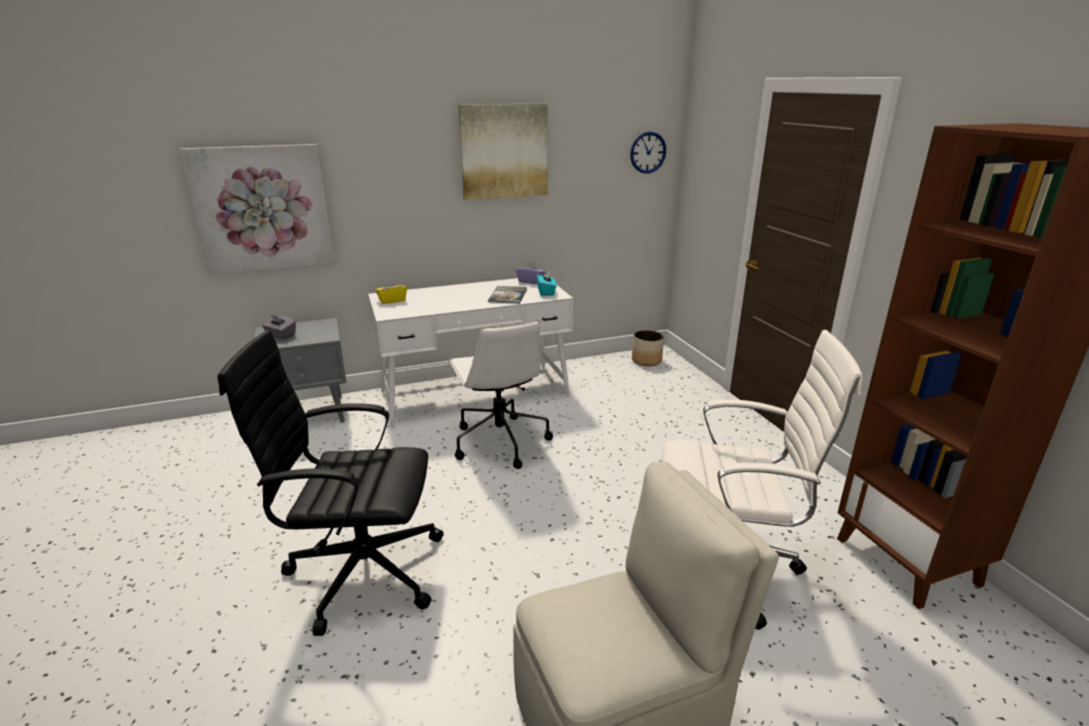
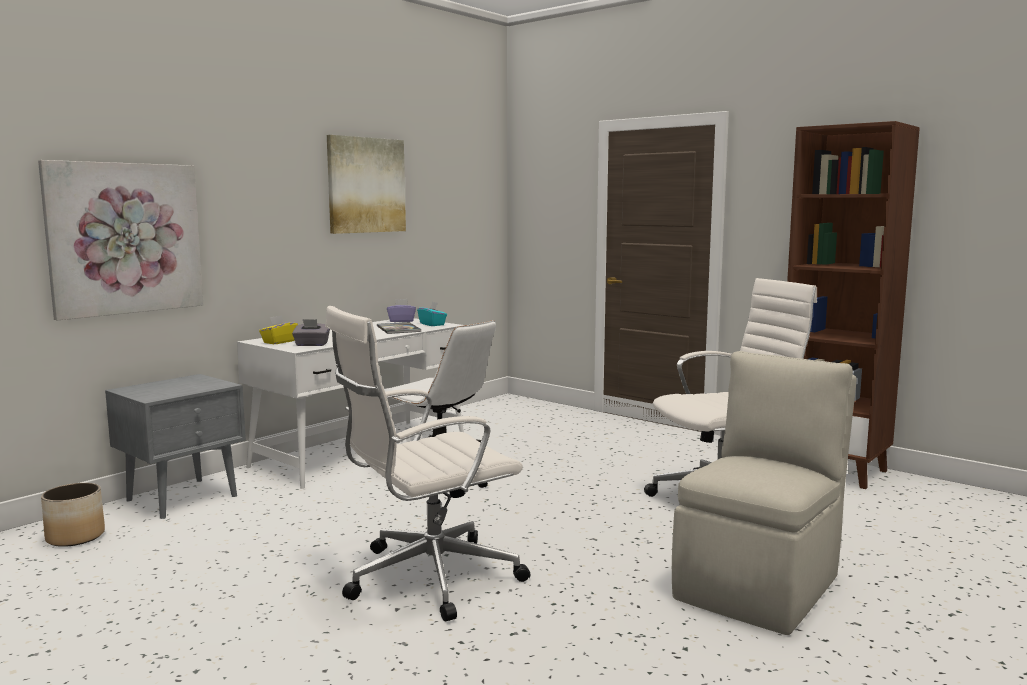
camera: 30 degrees left, 15 degrees down
(281, 336) = (157, 390): grey tissue box -> grey tissue box (311, 344)
(361, 571) = (427, 578): black office chair -> white office chair
(646, 360) = (504, 405): planter -> planter (75, 537)
(648, 152) = (481, 193): wall clock -> none

